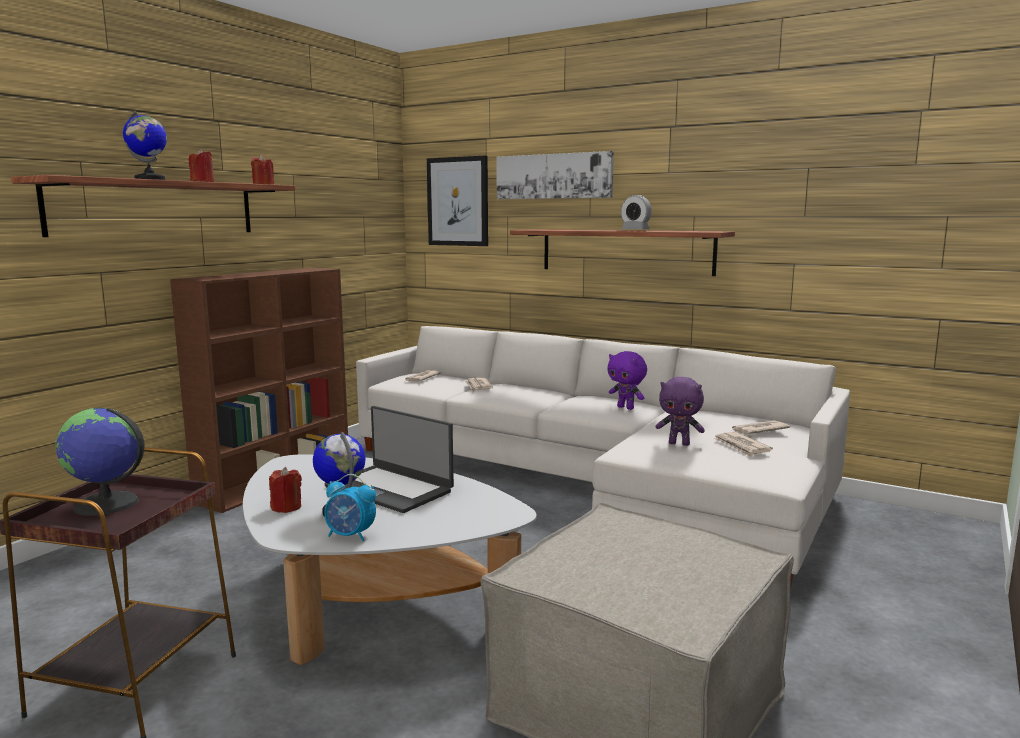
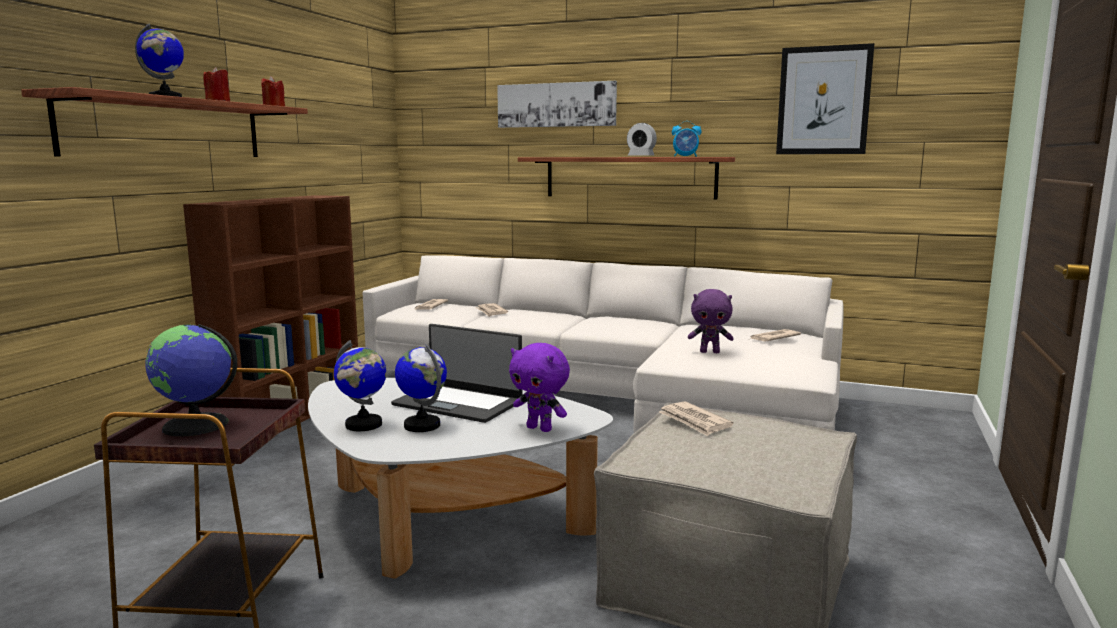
camera: 10 degrees left, 0 degrees up
(286, 507) = (363, 425): red candle -> globe
(351, 536) = (445, 445): alarm clock -> alarm clock (685, 156)
(458, 201) = (456, 130): picture -> picture (823, 101)
(626, 408) = (644, 325): purple plush toy -> purple plush toy (540, 428)
(741, 446) = (766, 351): newspaper -> newspaper (694, 421)

